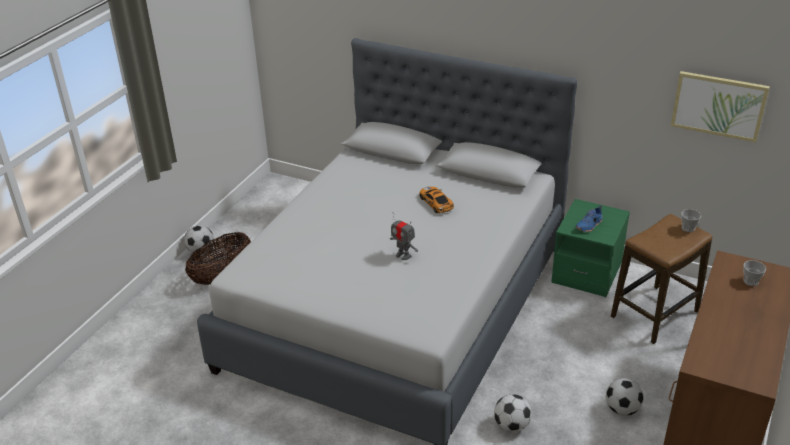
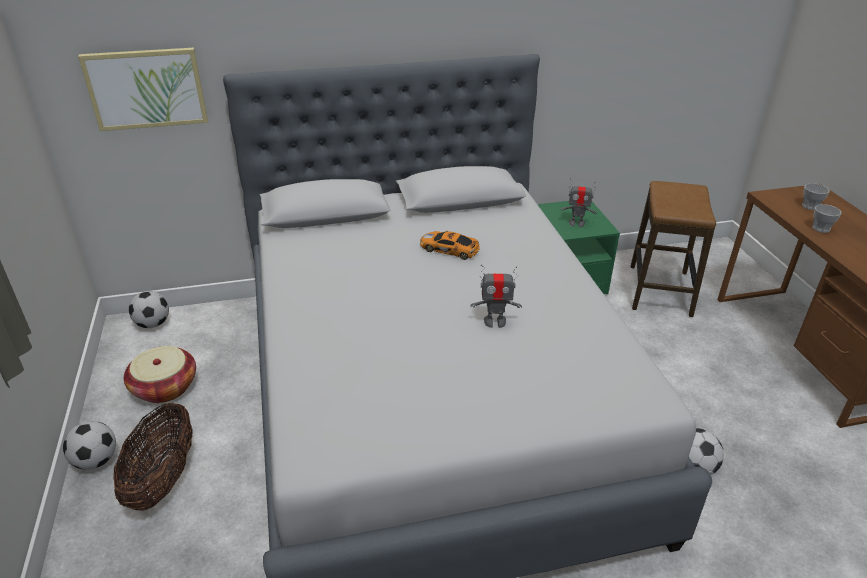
camera: 40 degrees left, 0 degrees up
(263, 228) = (165, 387): none -> basket
(589, 226) = (576, 223): blue shoe -> toy robot
(622, 409) = (749, 391): football -> football (153, 324)
(688, 228) = (684, 187): cup -> cup (821, 228)
(718, 105) = (678, 48): picture -> picture (146, 88)

